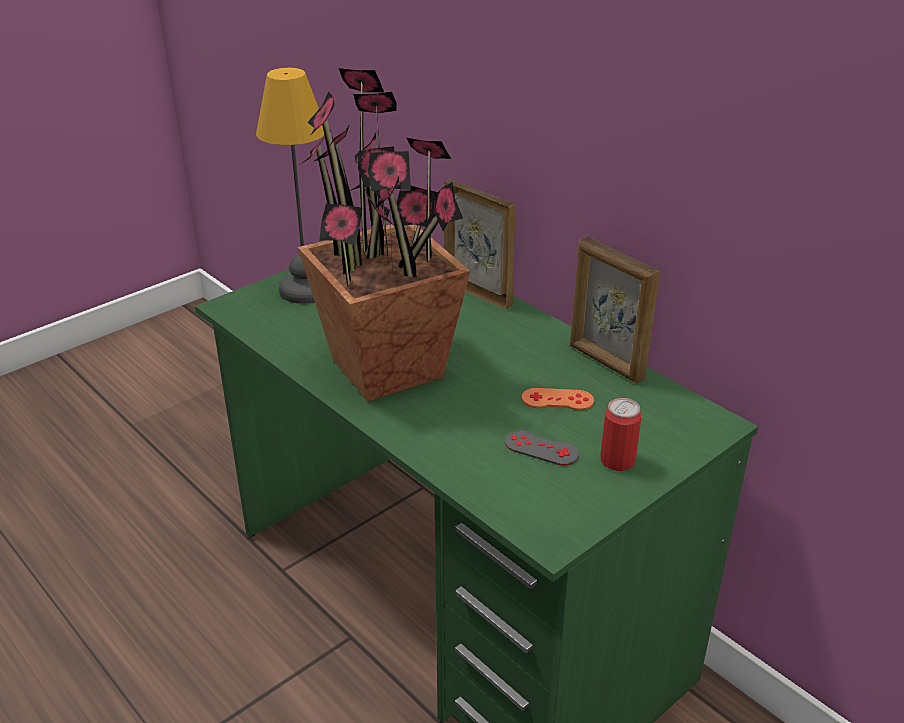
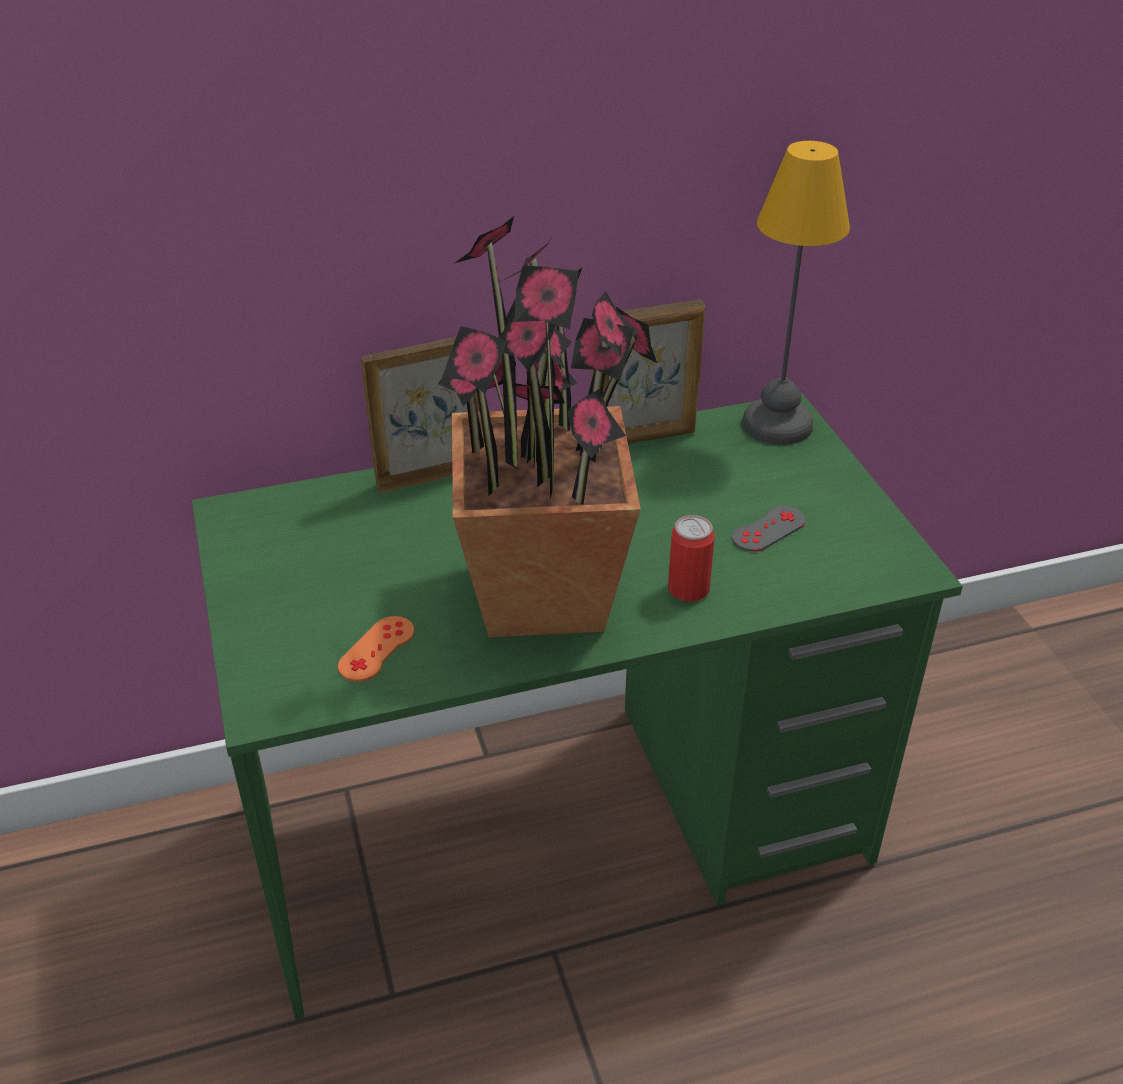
camera: 65 degrees left, 5 degrees up
(304, 289) = (285, 619): table lamp -> table lamp (775, 425)
(557, 400) = (690, 491): orange game controller -> orange game controller (376, 649)
(617, 460) = (813, 489): can -> can (688, 589)

